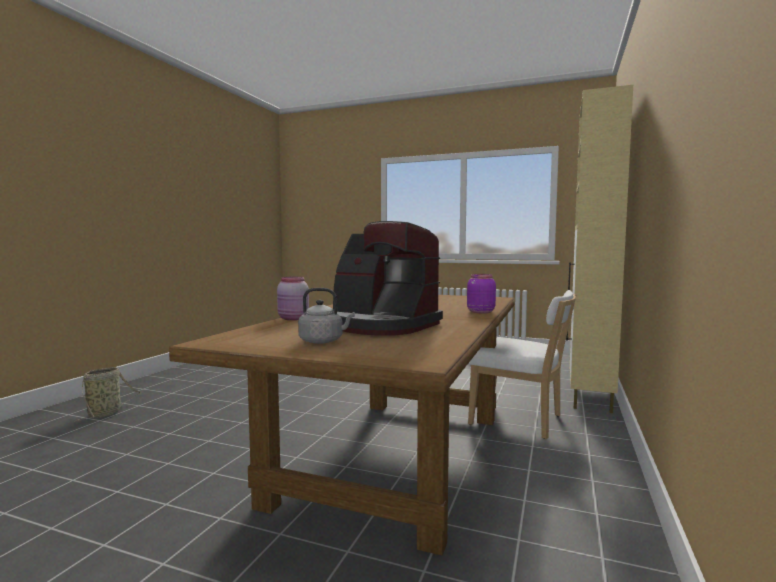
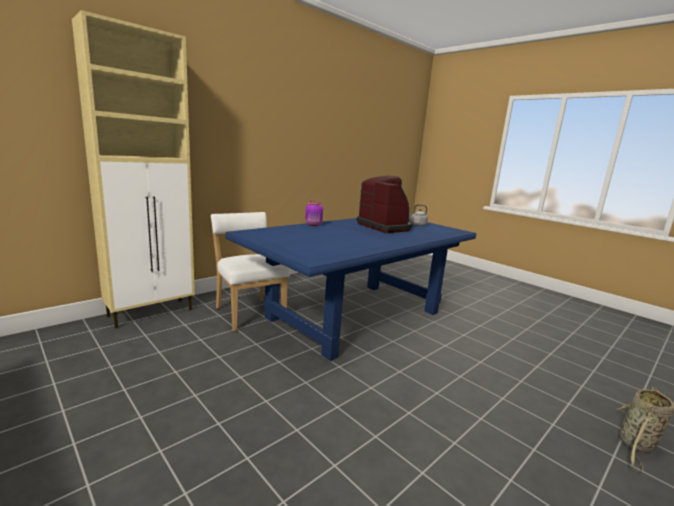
camera: 155 degrees left, 10 degrees up
(293, 319) = (427, 238): pink jar -> none
(396, 456) = (356, 315): brown dining table -> blue dining table

